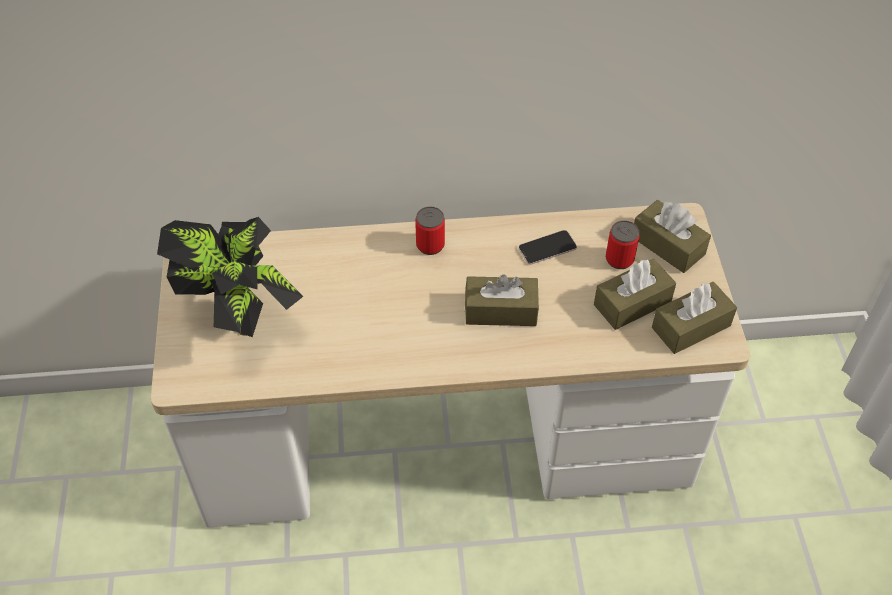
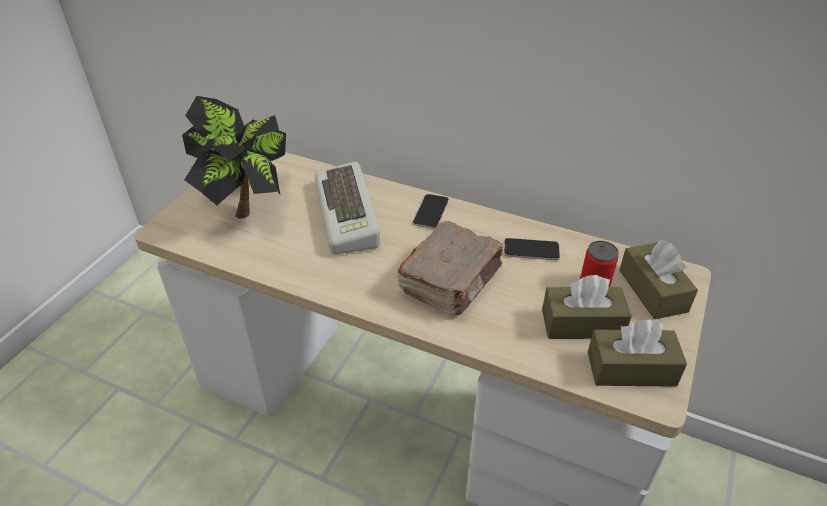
camera: 30 degrees right, 10 degrees down
(355, 282) = (349, 215): none -> keyboard
(430, 245) = (431, 212): can -> phone
(501, 310) = (452, 280): brown tissue box -> brown book

